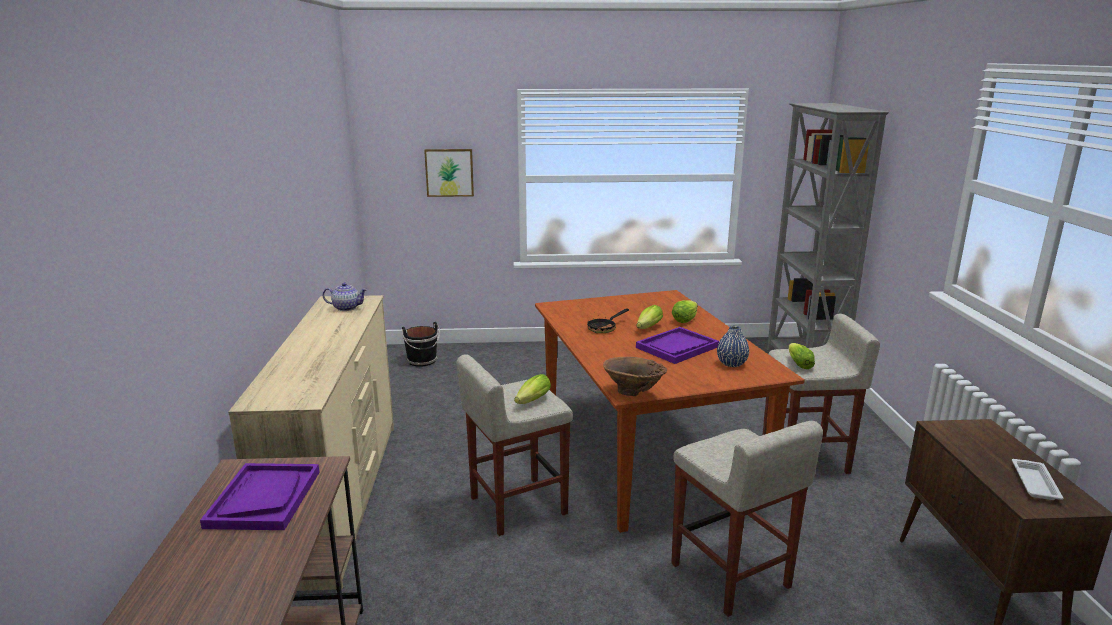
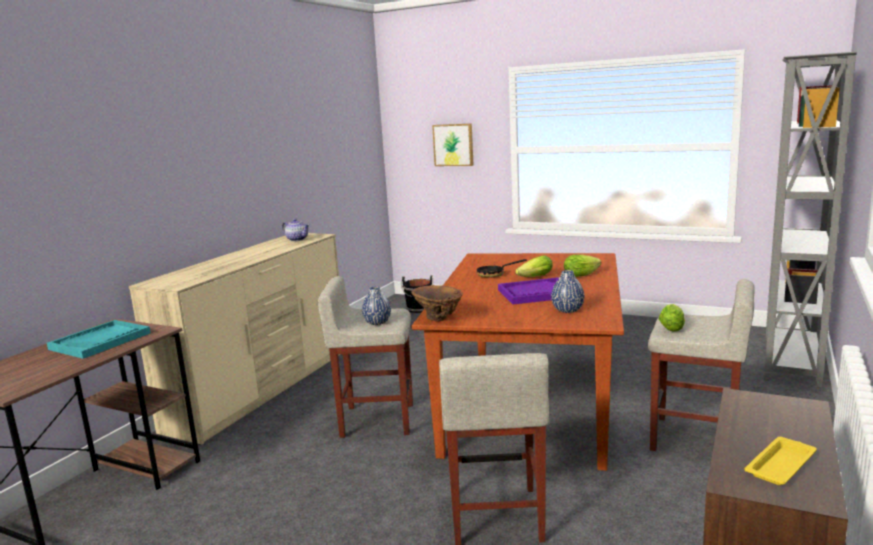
camera: 30 degrees right, 5 degrees down
(264, 498) = (100, 341): purple tray -> turquoise tray
(531, 402) = (377, 322): lettuce -> blue vase
(1034, 482) = (781, 465): white tray -> yellow tray

